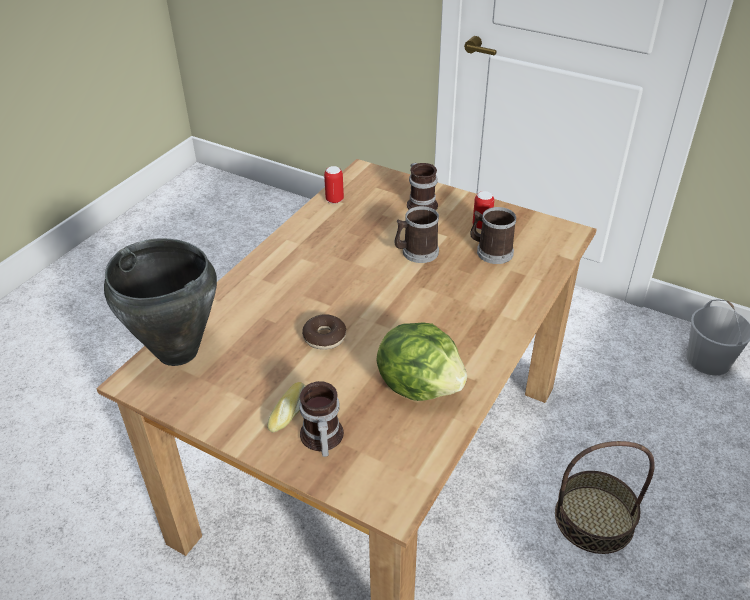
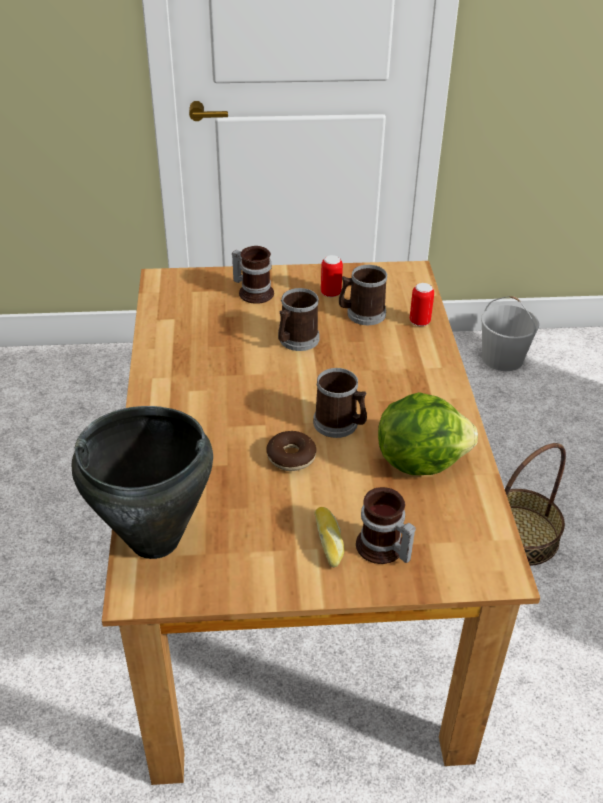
camera: 35 degrees left, 0 degrees up
(334, 200) = (162, 319): can -> can (419, 322)
(385, 329) = (340, 424): none -> mug

